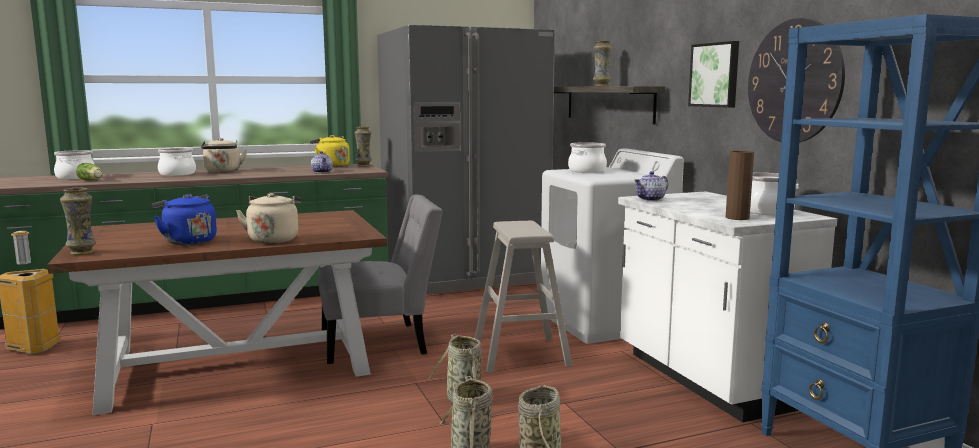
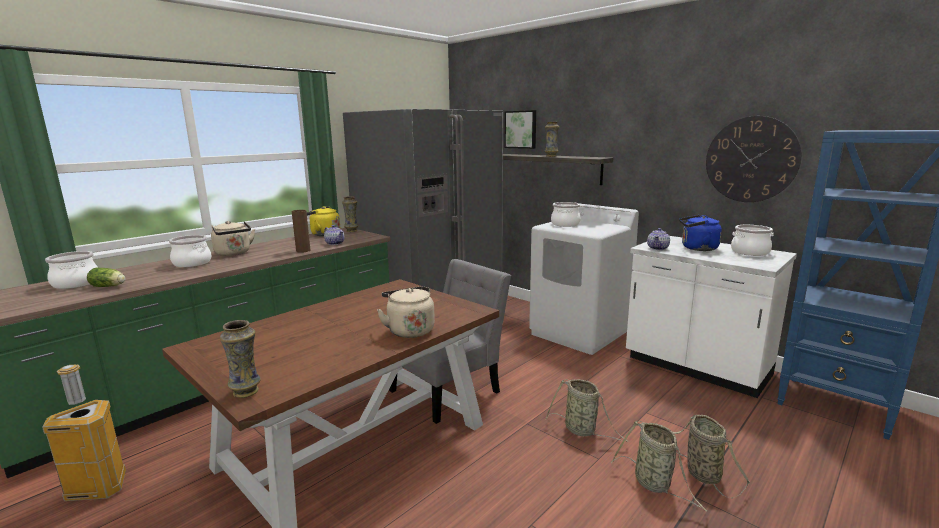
camera: 25 degrees left, 5 degrees up
(188, 241) = (331, 349): blue kettle -> blue kettle (697, 248)
(520, 354) = (563, 375): beige stool -> none
(715, 75) = (669, 151): picture -> picture (521, 129)
(737, 218) = (753, 261): brown vase -> brown vase (303, 250)

